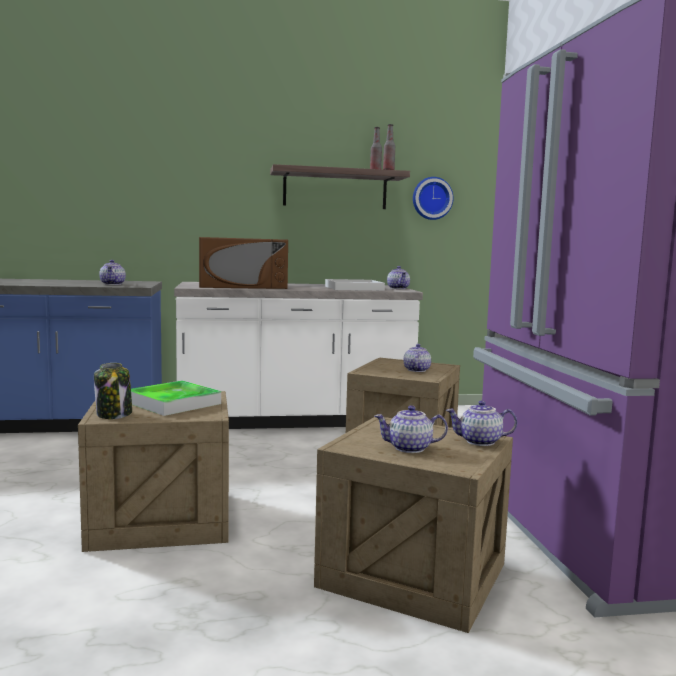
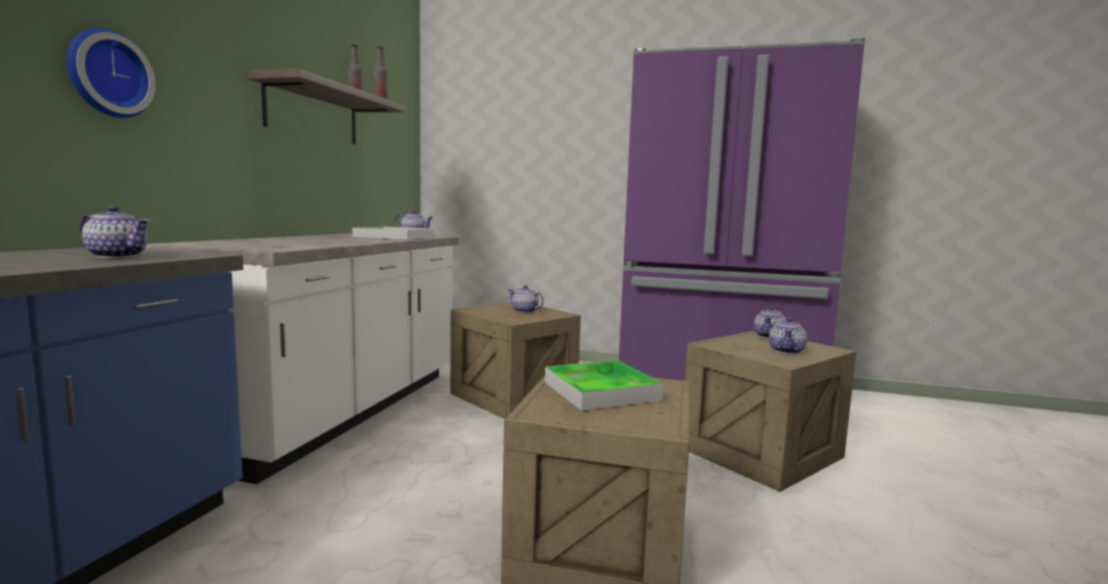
camera: 65 degrees left, 0 degrees up
(114, 414) = (646, 420): jar -> none
(242, 286) = (297, 243): brown microwave -> none
(431, 198) = (385, 136): wall clock -> wall clock (107, 74)

